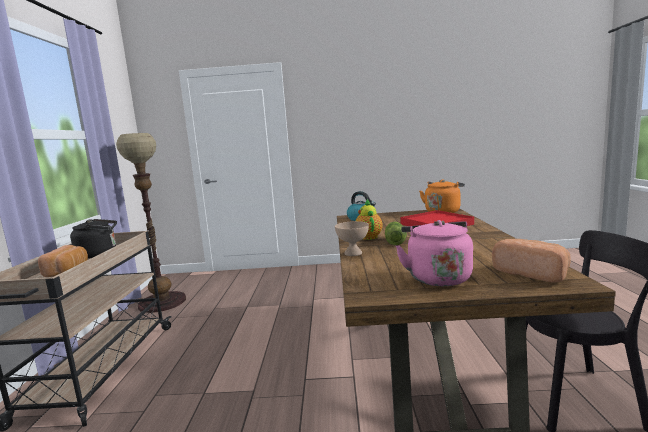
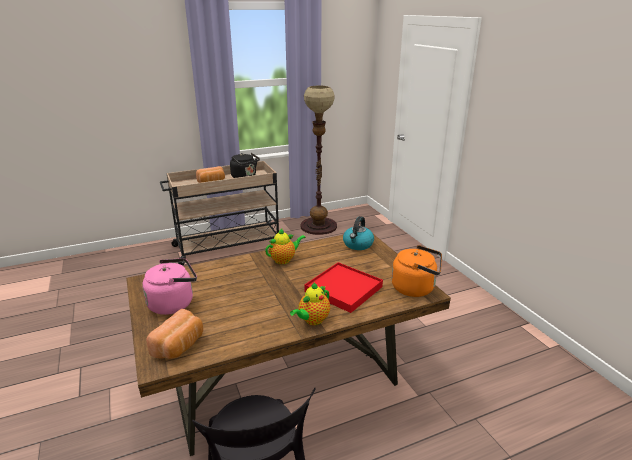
camera: 65 degrees right, 15 degrees up
(353, 253) = (232, 261): beige bowl -> none
(395, 241) = (270, 274): lettuce -> none
(484, 233) = (312, 320): none -> teapot

